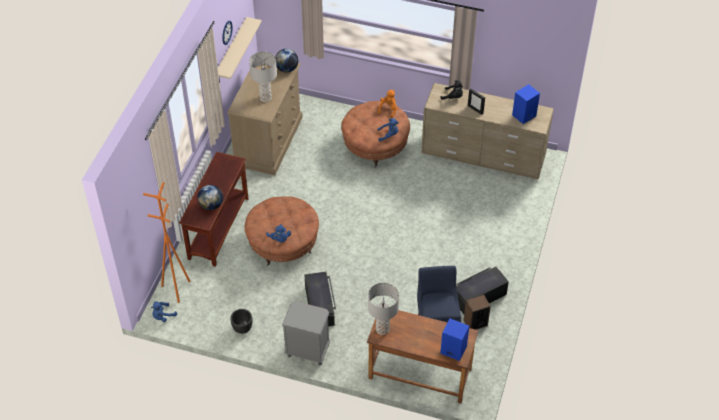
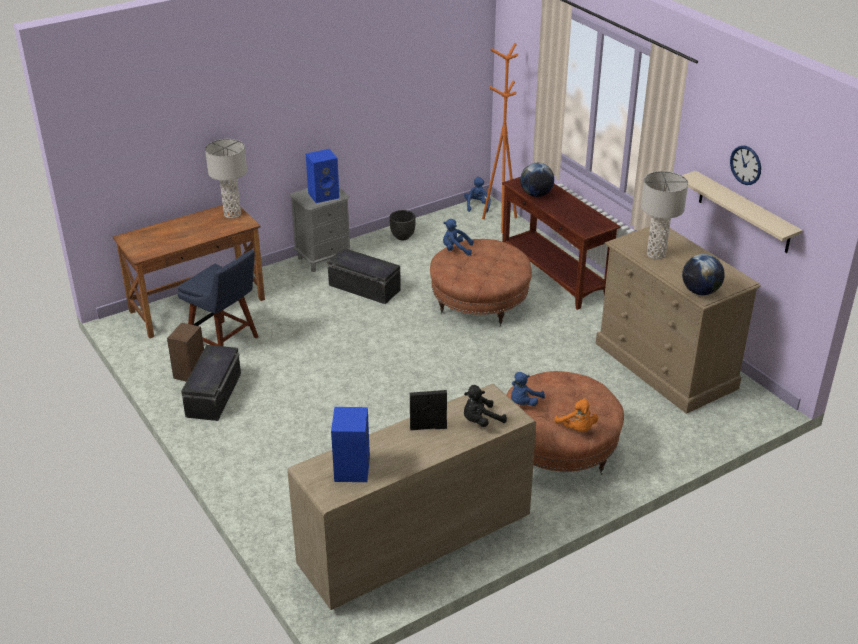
camera: 130 degrees right, 15 degrees down
(452, 350) = (143, 238): blue speaker -> blue speaker (324, 195)

